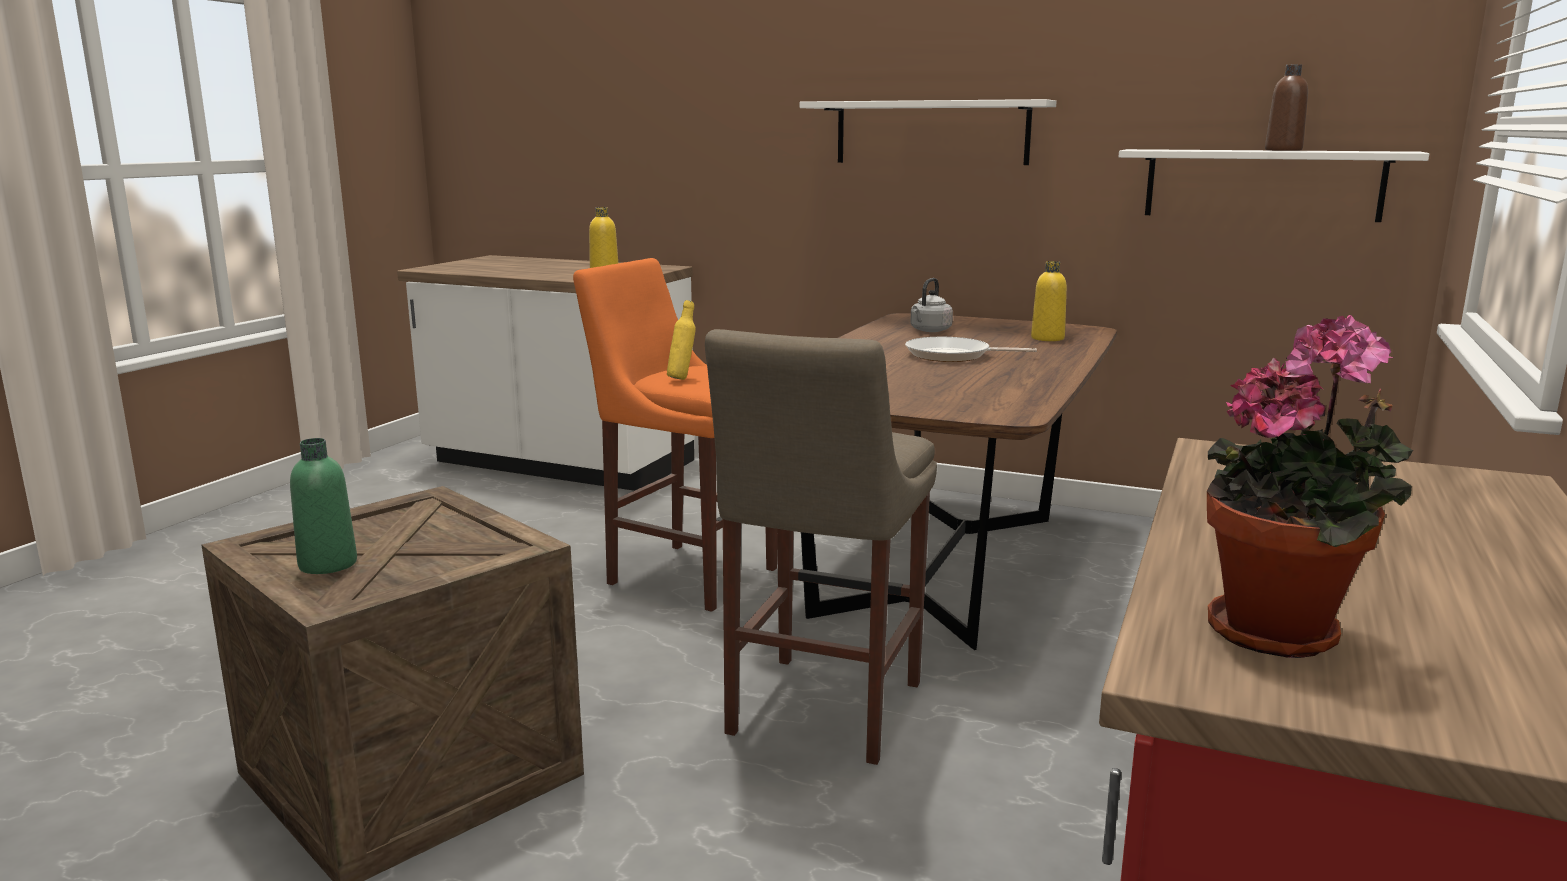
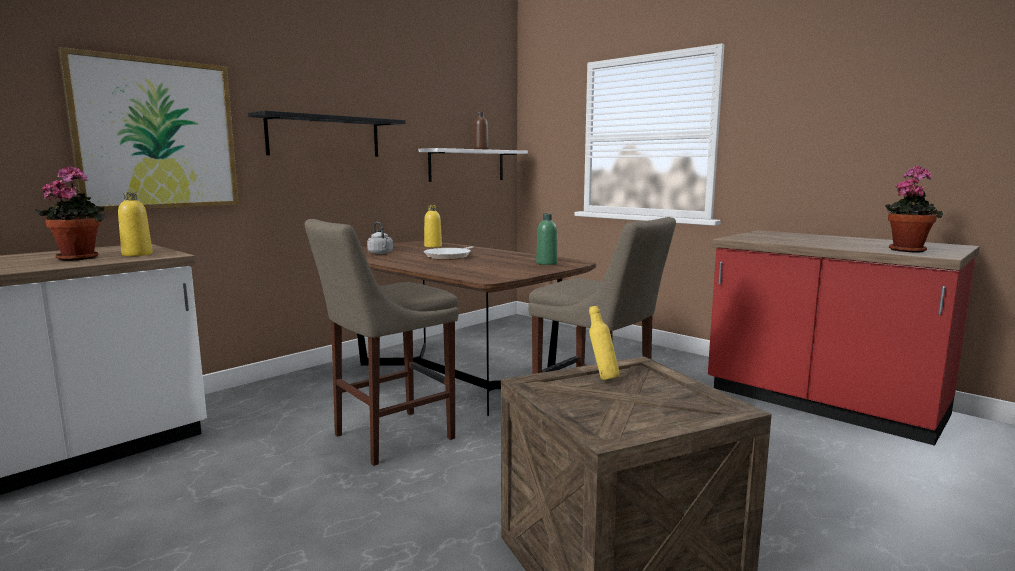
camera: 70 degrees left, 5 degrees down
(328, 564) = (658, 411): green bottle -> green bottle (546, 263)
(574, 271) = (80, 257): none -> potted plant
(682, 378) = (407, 292): yellow bottle -> yellow bottle (602, 378)
(686, 574) = (388, 438): orange stool -> beige stool
(713, 137) = (156, 134): none -> picture
(931, 132) = (324, 137): white shelf -> black shelf

